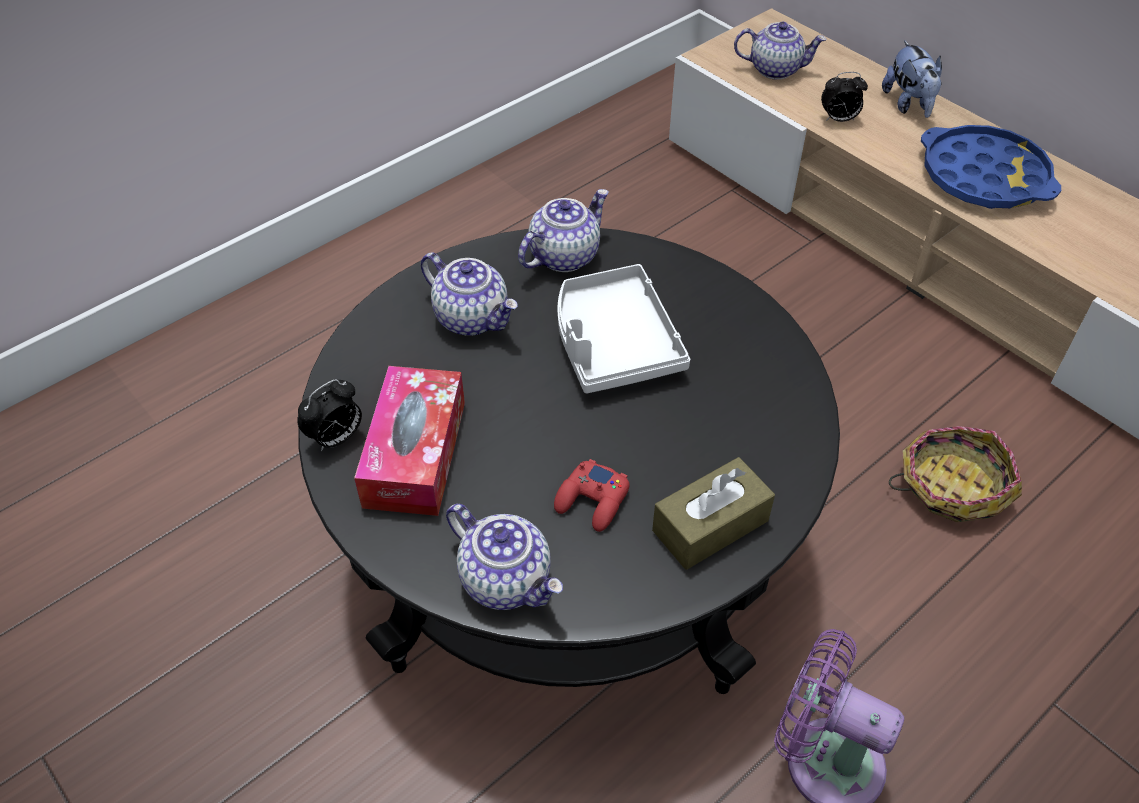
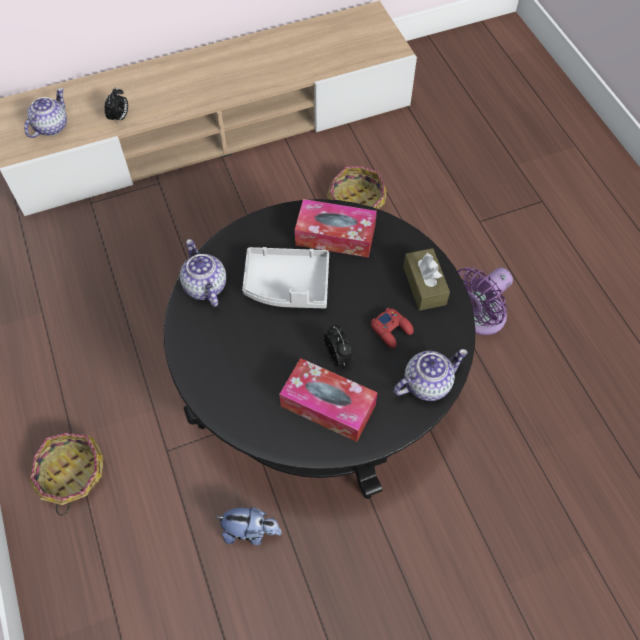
camera: 70 degrees left, 10 degrees up
(329, 315) = (70, 474): none -> basket
(336, 438) = (300, 444): alarm clock -> alarm clock (338, 356)
(472, 318) = (234, 348): teapot -> none
(743, 374) = (335, 236): none -> tissue box
(908, 104) = (127, 81): plush toy -> plush toy (251, 532)
(984, 177) = (207, 80): blue tray -> none

